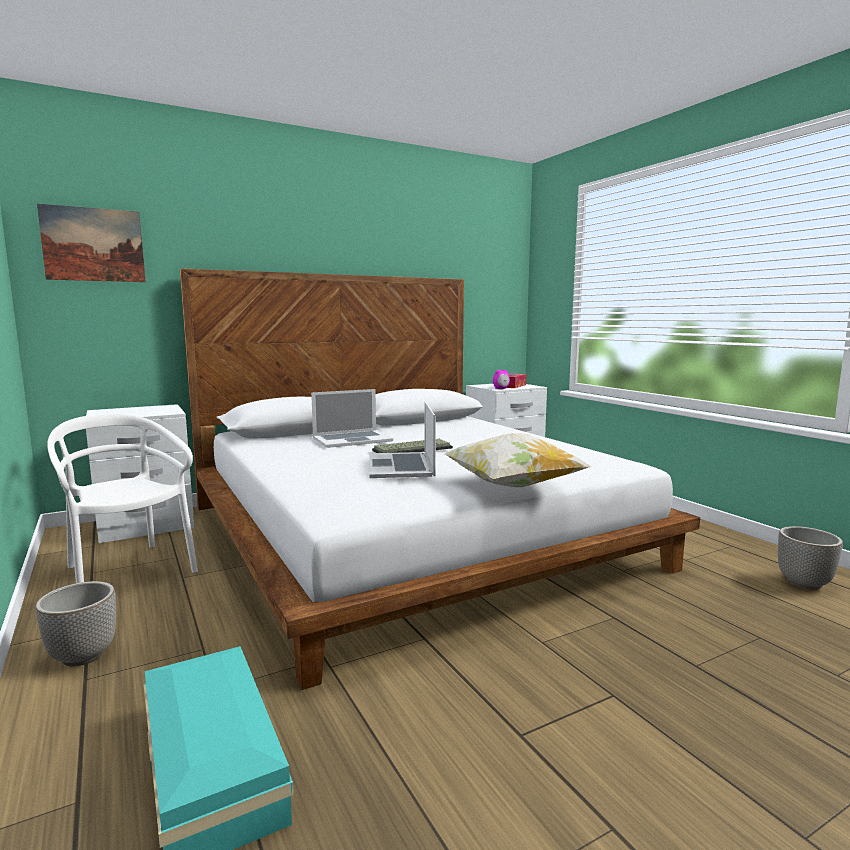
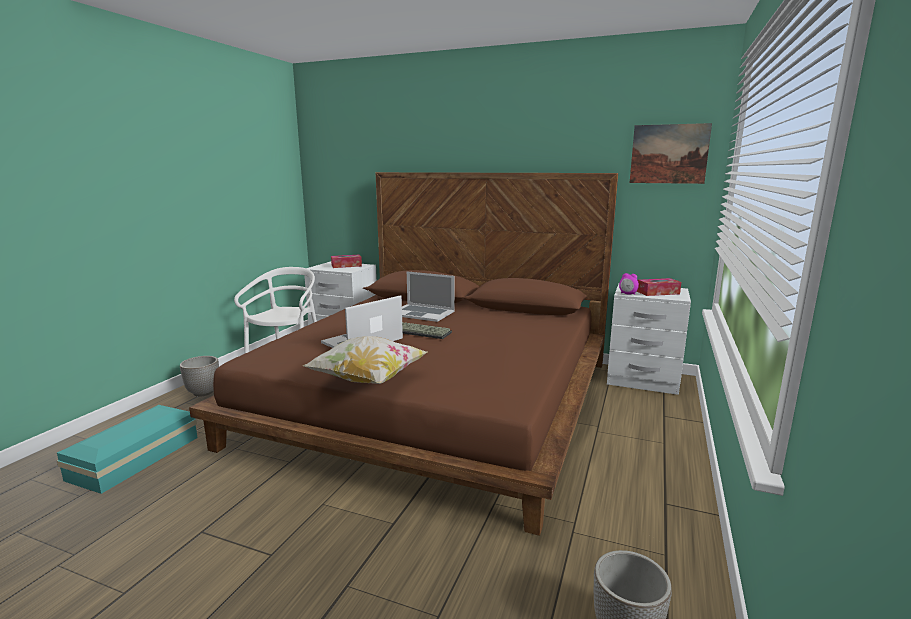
camera: 50 degrees right, 5 degrees up
(93, 244) = (337, 158): picture -> picture (669, 154)
(141, 410) = (346, 266): none -> tissue box
(410, 534) = (436, 400): white bed -> brown bed

